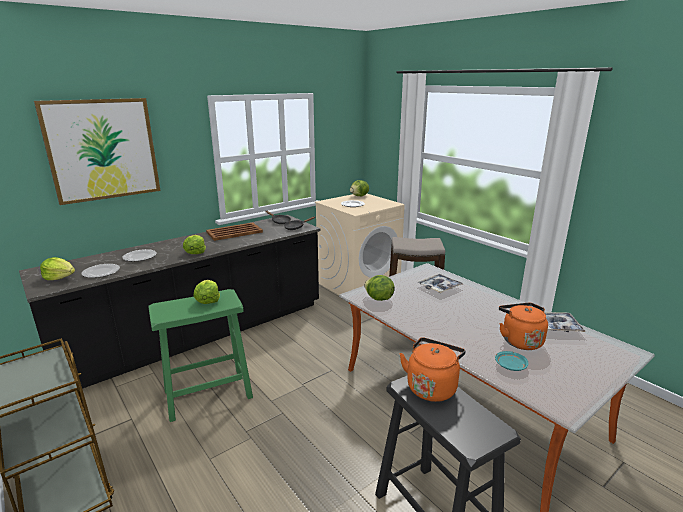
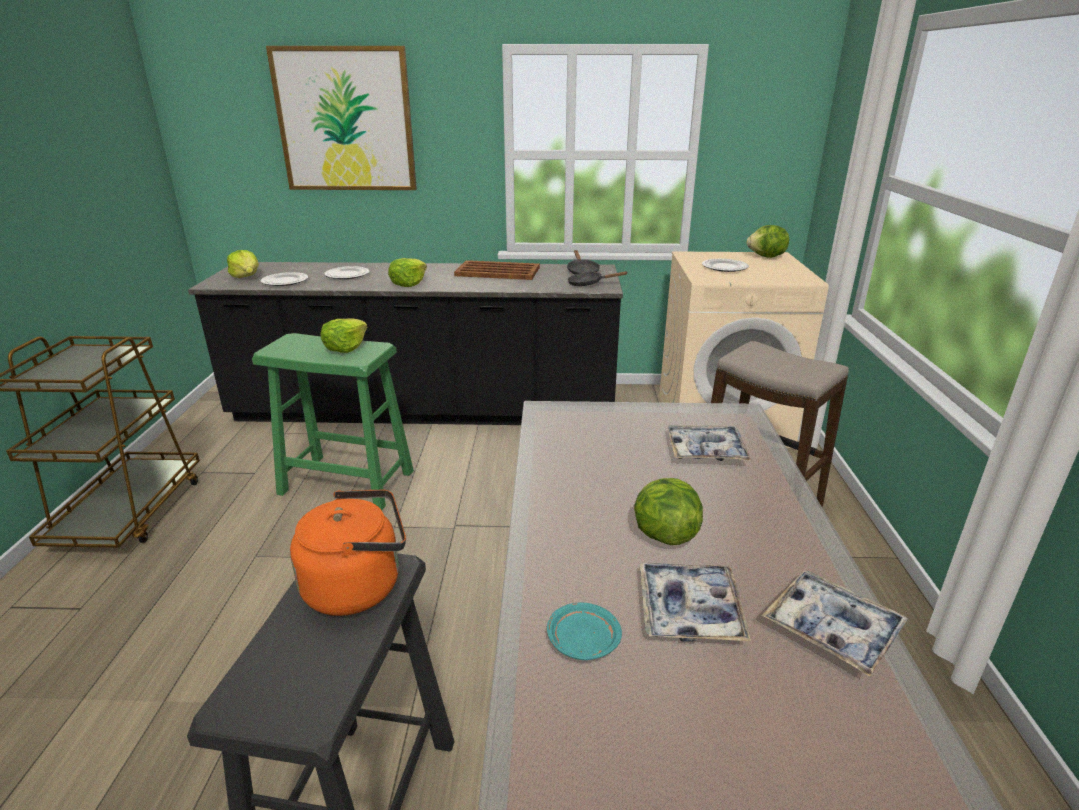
camera: 40 degrees right, 5 degrees up
(378, 299) = (567, 428): lettuce -> lettuce (663, 534)
(519, 340) = (689, 610): orange kettle -> tray

